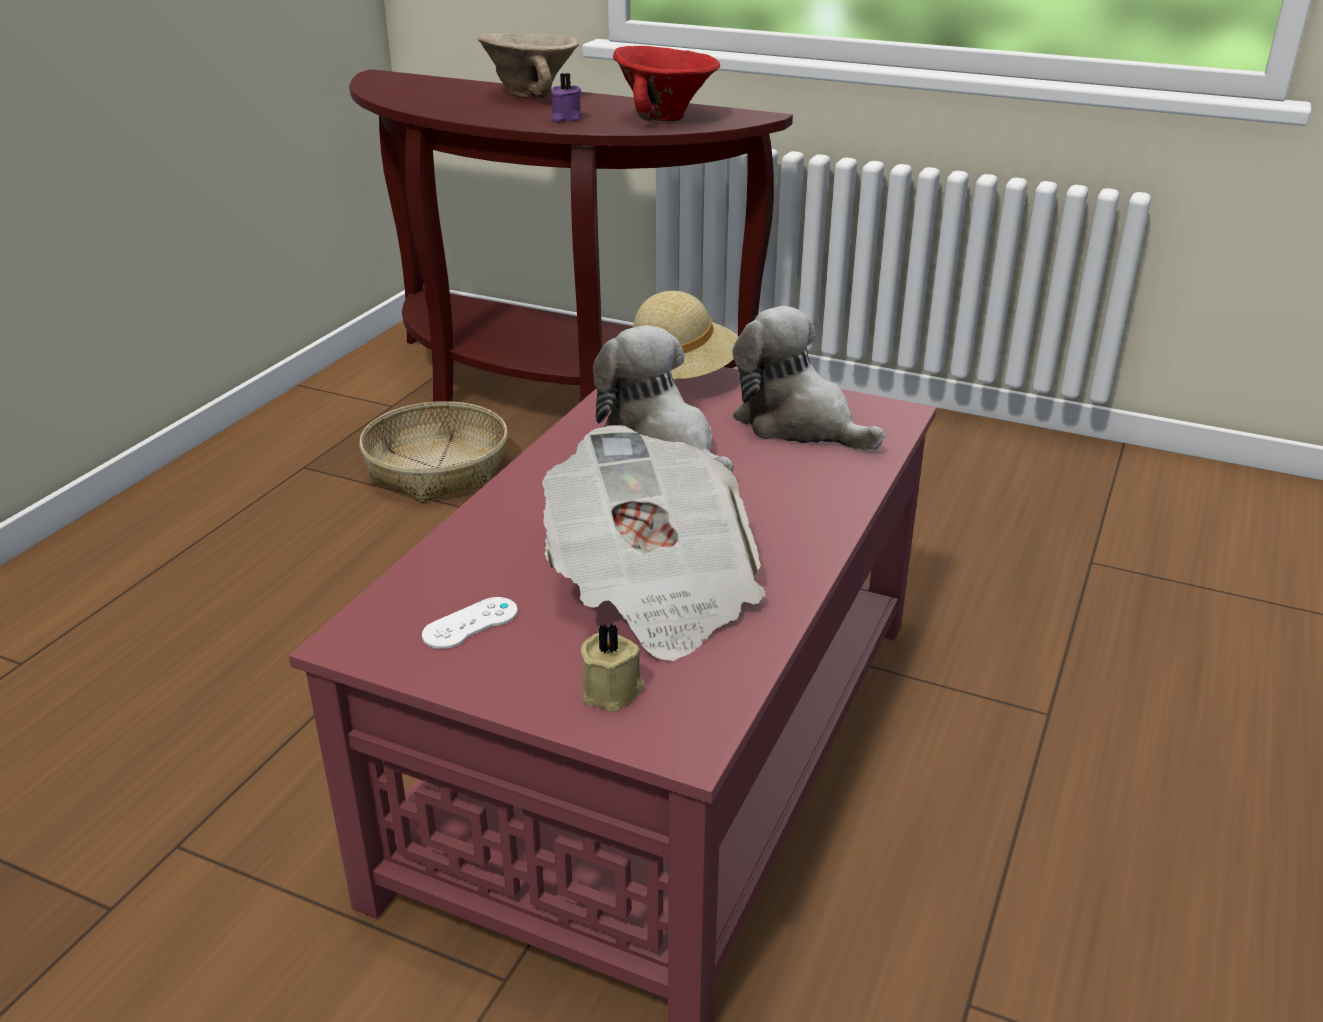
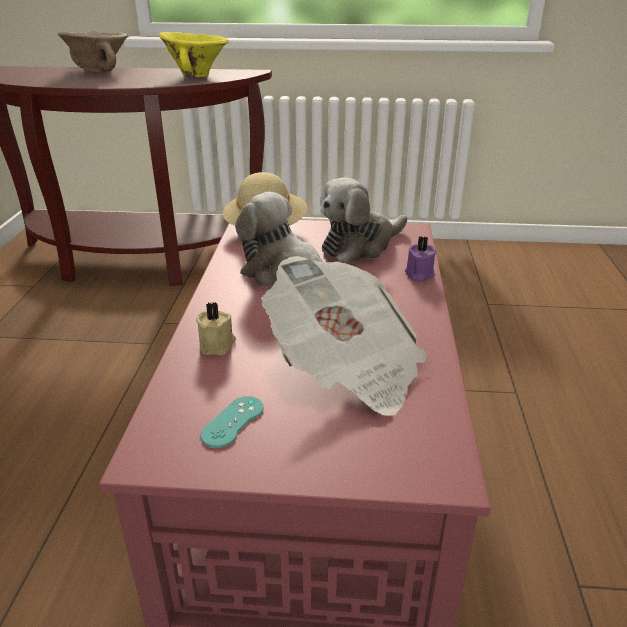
camera: 20 degrees left, 0 degrees up
(438, 469) = (83, 320): basket -> none
(470, 623) = (233, 421): white game controller -> turquoise game controller
(565, 118) = (132, 80): purple candle -> purple candle (418, 274)
(613, 691) = (370, 448): beige candle -> beige candle (218, 345)
(667, 117) = (198, 76): red bowl -> yellow bowl
(798, 424) = (360, 245): plush toy -> plush toy turned 60 degrees counterclockwise

